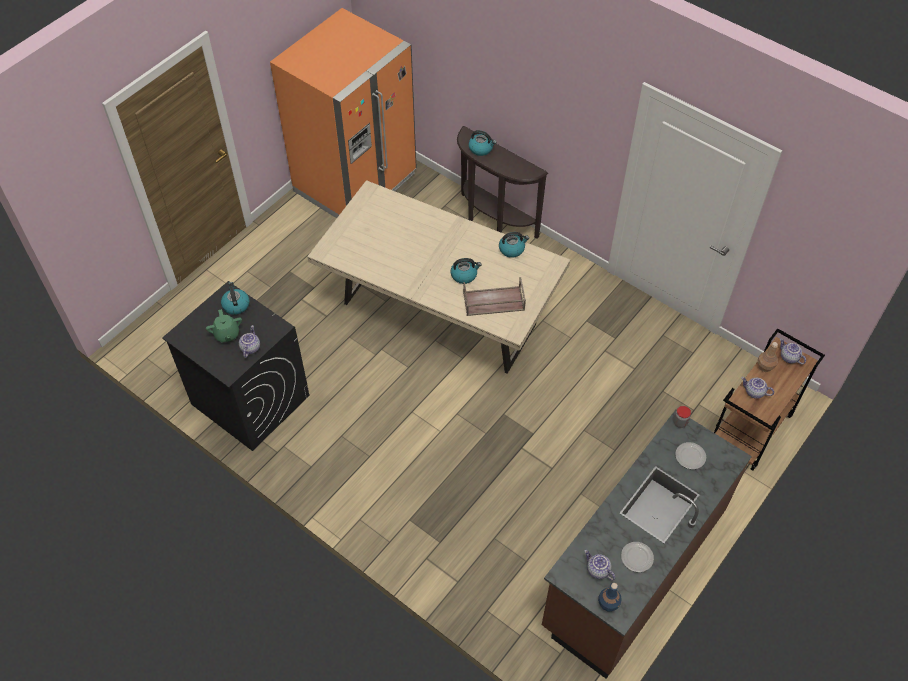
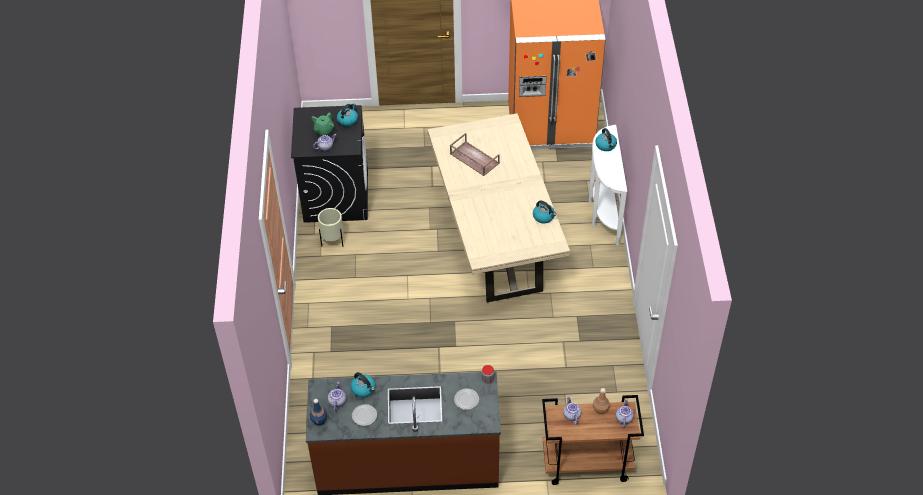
camera: 50 degrees right, 5 degrees down
(305, 443) = (333, 242): none -> beige planter
(464, 275) = (496, 208): kettle -> kettle (364, 389)
(493, 221) = (602, 213): brown console table -> white console table
(493, 302) = (490, 235): brown tray -> brown tray (473, 158)

